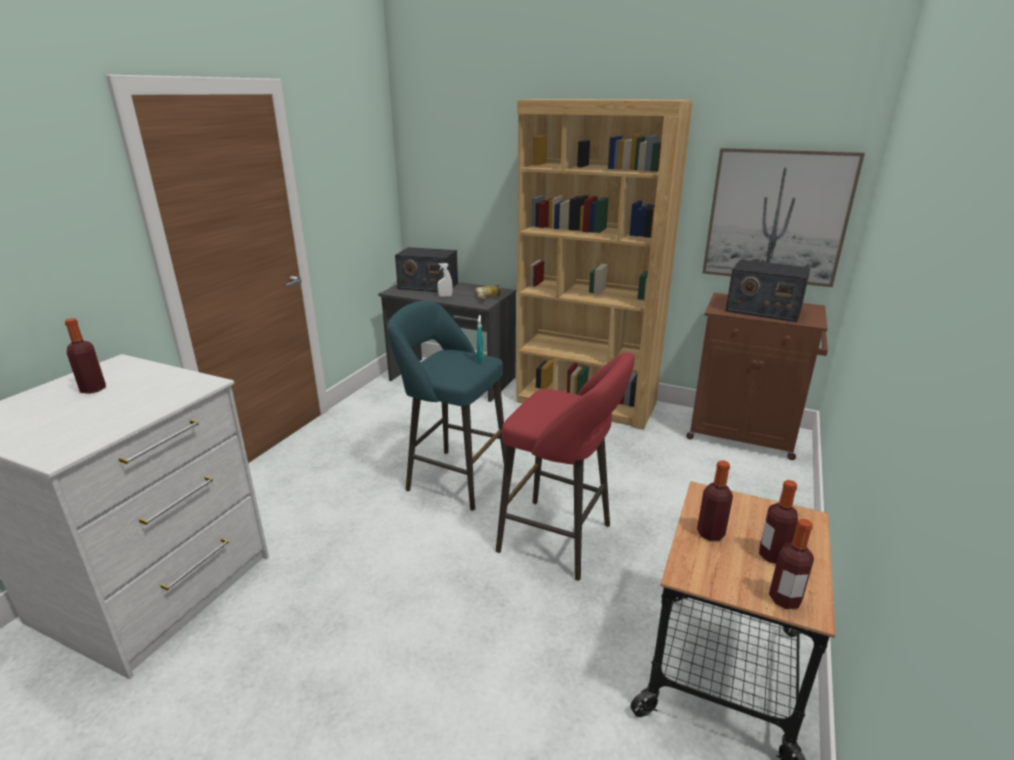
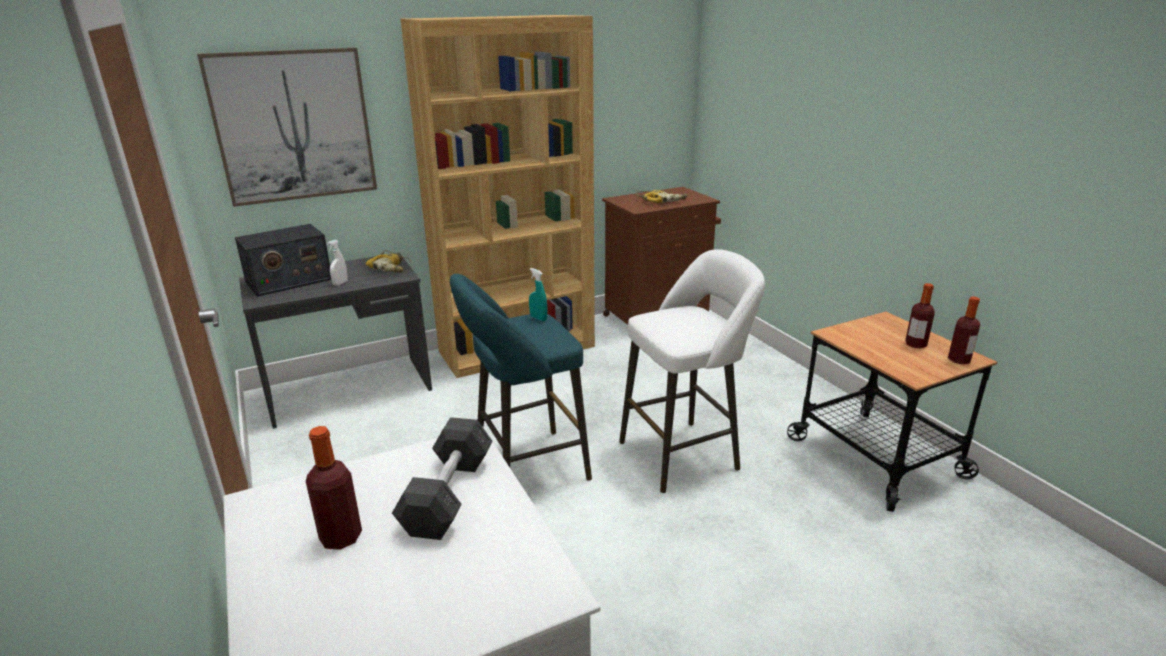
camera: 50 degrees left, 0 degrees up
(146, 398) = (448, 495): none -> grey dumbbell
(561, 540) = (684, 453): red stool -> white stool
(710, 533) = (877, 351): bottle -> none
(762, 310) = (662, 200): radio -> power drill
(776, 217) = (638, 118): picture -> picture (294, 126)

